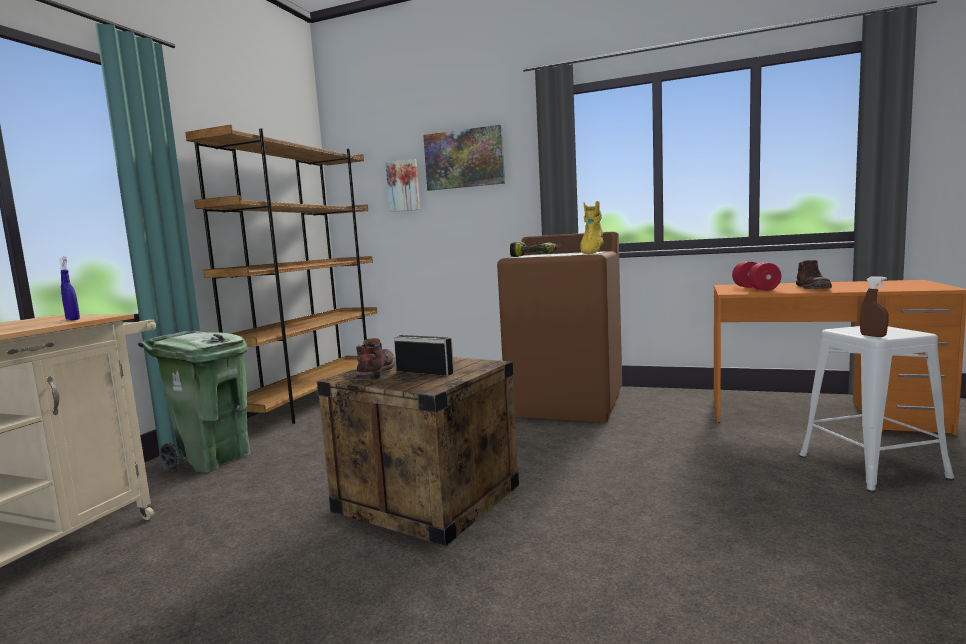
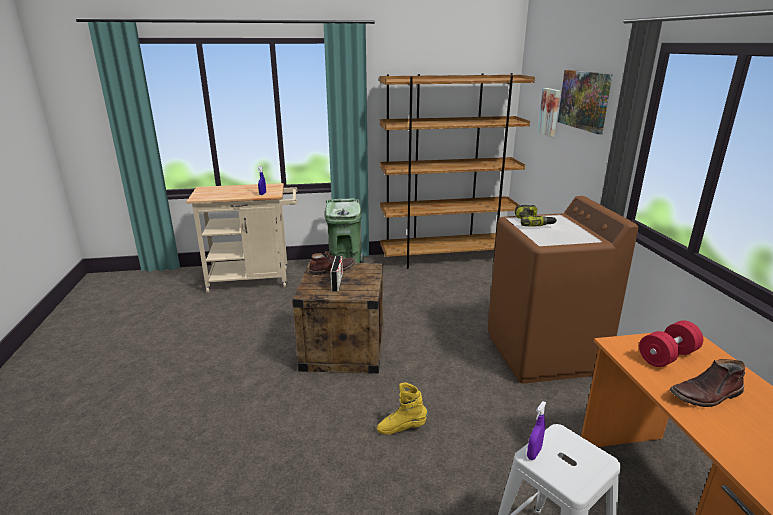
camera: 60 degrees right, 15 degrees up
(591, 253) = (557, 241): yellow boot -> yellow boot (401, 428)
(873, 336) = (534, 453): brown spray bottle -> purple spray bottle

